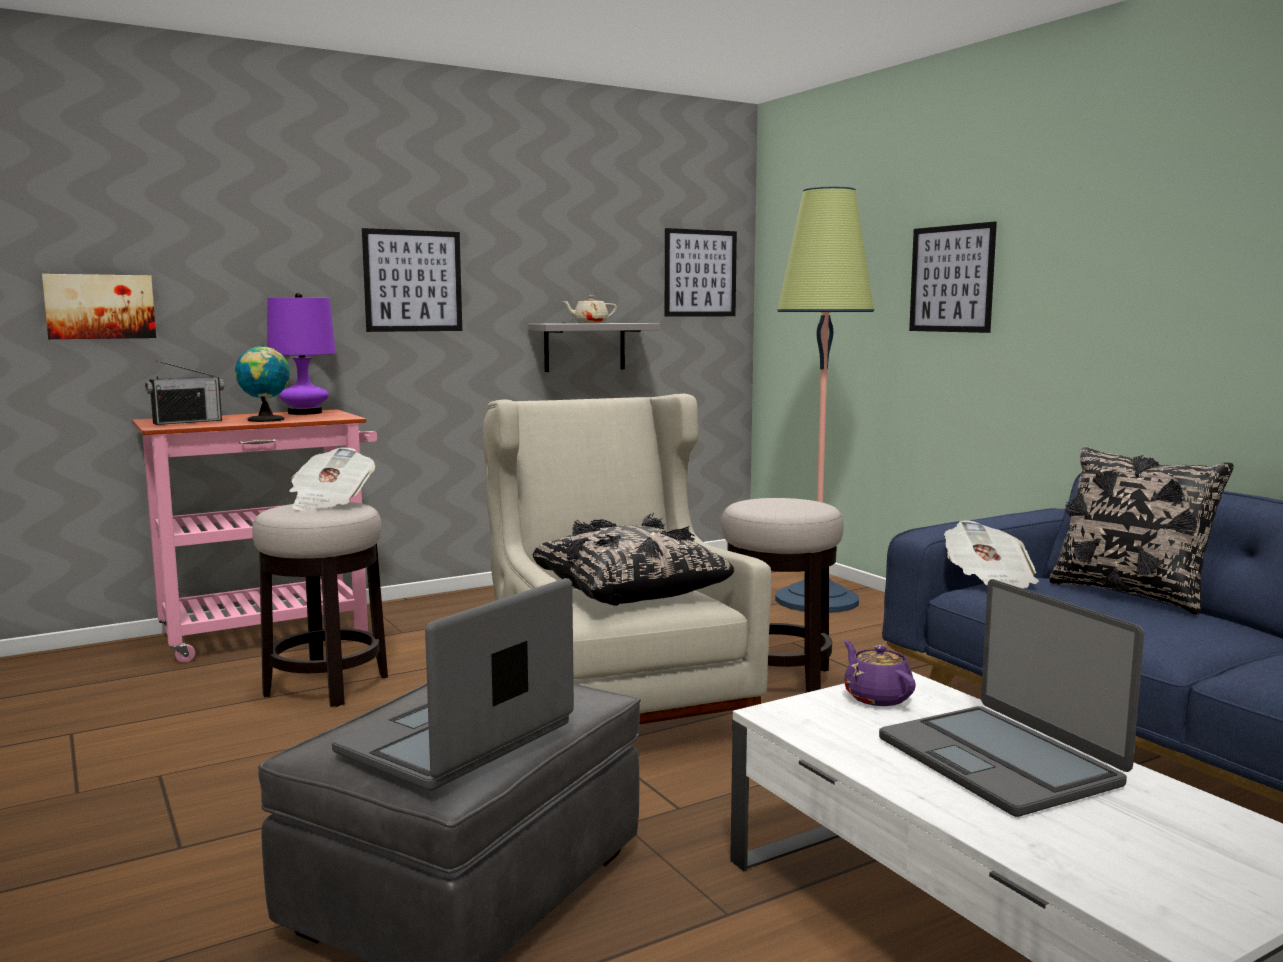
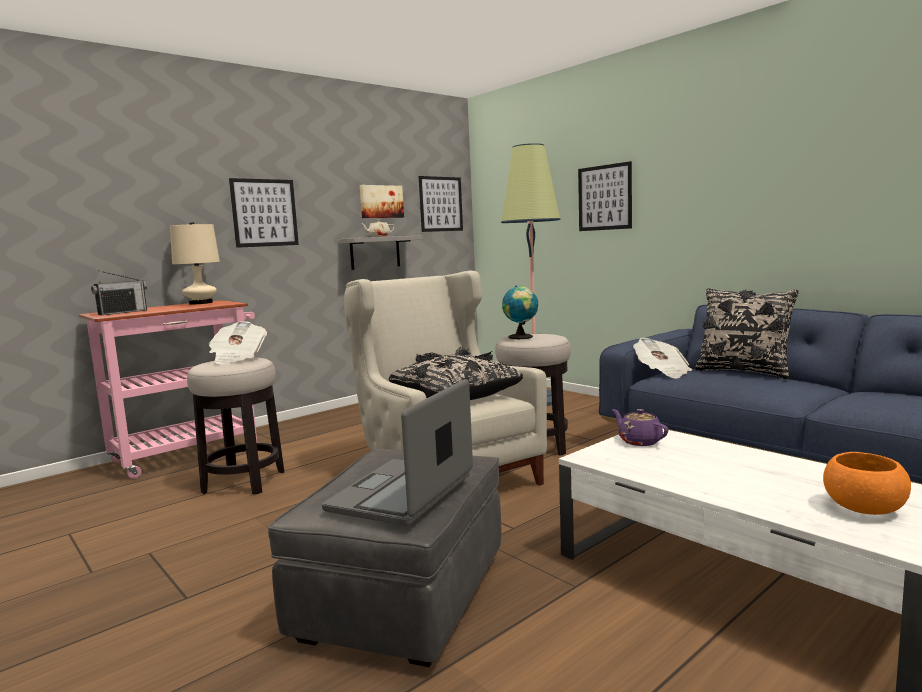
camera: 10 degrees left, 0 degrees up
(100, 306) = (49, 235): picture -> picture (381, 201)
(266, 420) = (178, 308): globe -> globe (521, 337)
(305, 413) = (201, 303): purple table lamp -> beige table lamp
(1000, 761) = (735, 467): laptop -> none
(1162, 858) = (863, 508): none -> orange bowl

